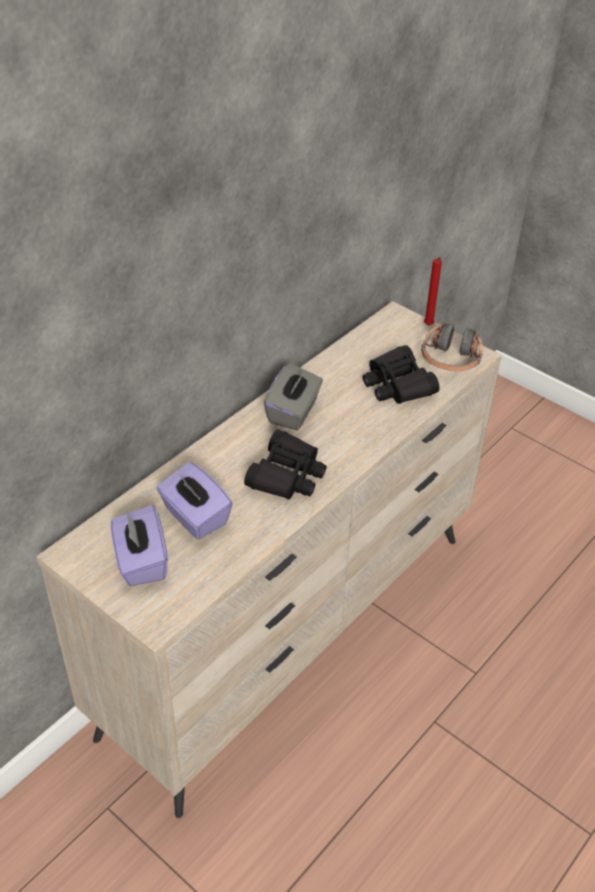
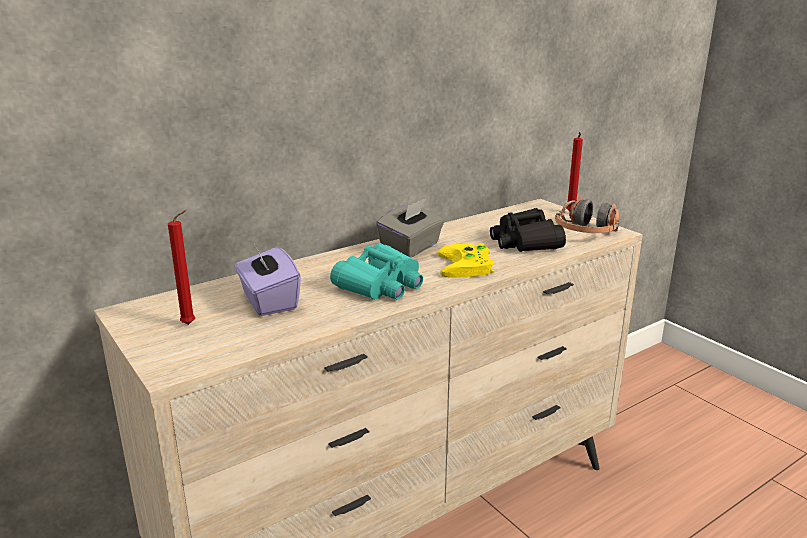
camera: 15 degrees right, 20 degrees down
(141, 561) = (191, 324): purple tissue box -> red candle
(287, 475) = (381, 285): black binoculars -> turquoise binoculars
(356, 434) = (467, 266): none -> yellow game controller

